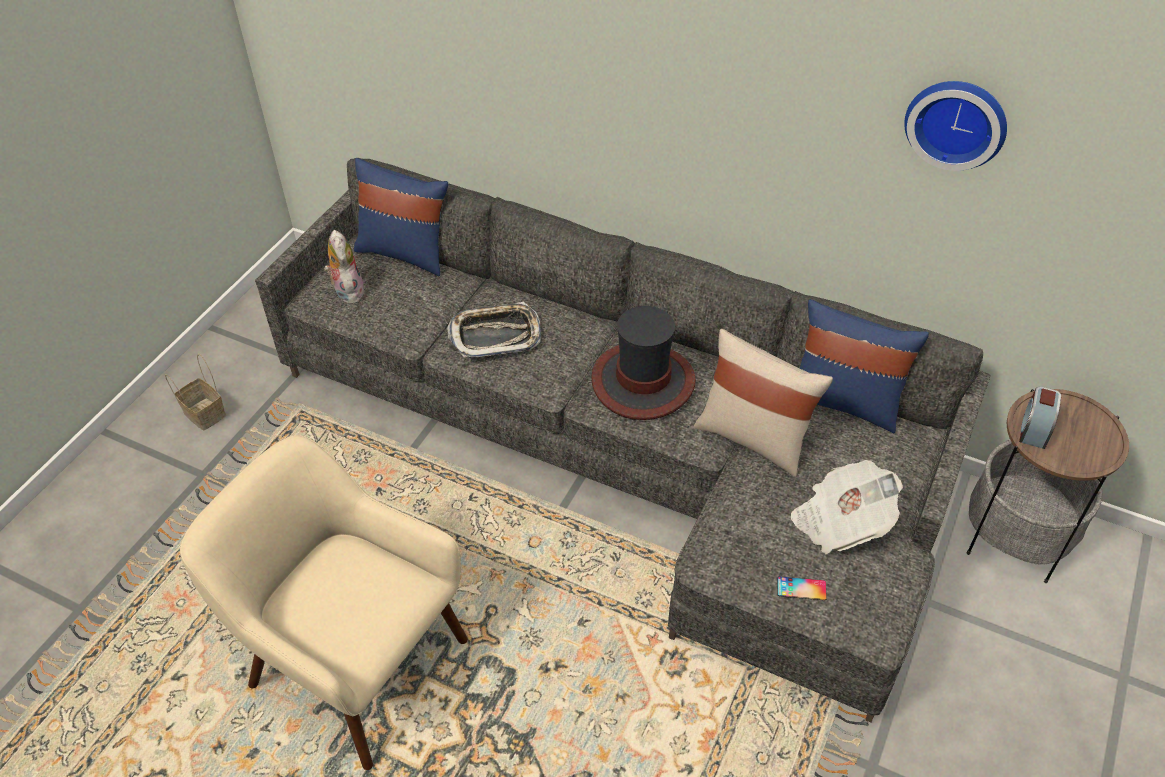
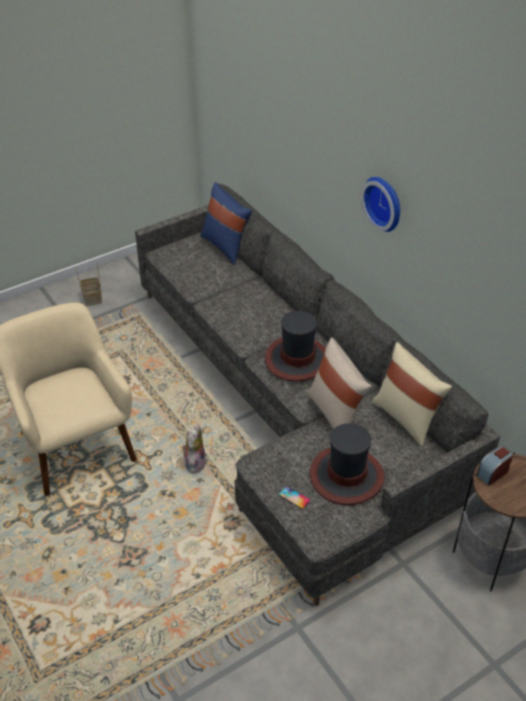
camera: 30 degrees right, 5 degrees down
(347, 291) = (181, 255): plush toy -> plush toy (194, 463)
(495, 335) = (238, 305): tray -> none
(841, 522) = (346, 476): newspaper -> hat
(844, 402) = (406, 418): blue pillow -> beige pillow
(957, 121) = (487, 254): wall clock -> wall clock (385, 202)

